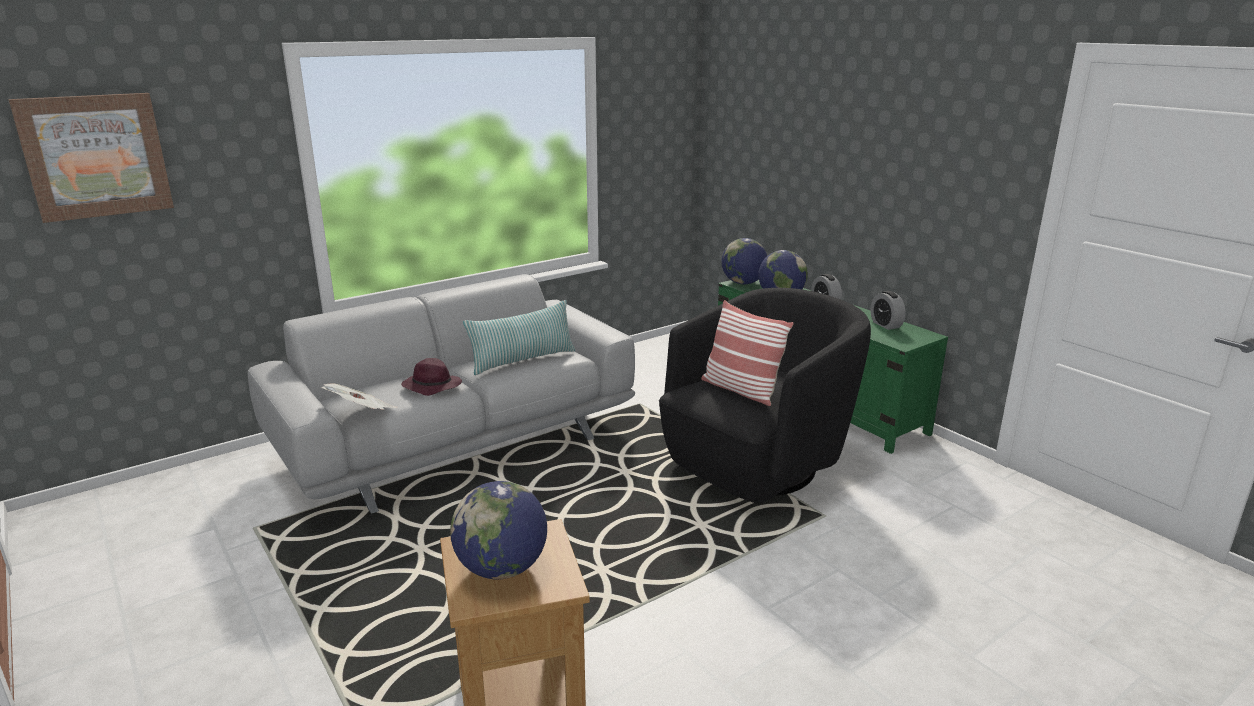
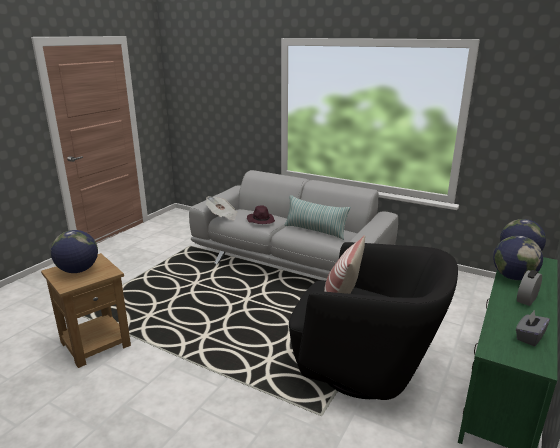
camera: 65 degrees right, 0 degrees up
(95, 156) = (212, 82): picture -> none
(885, 325) = (529, 337): alarm clock -> grey tissue box

